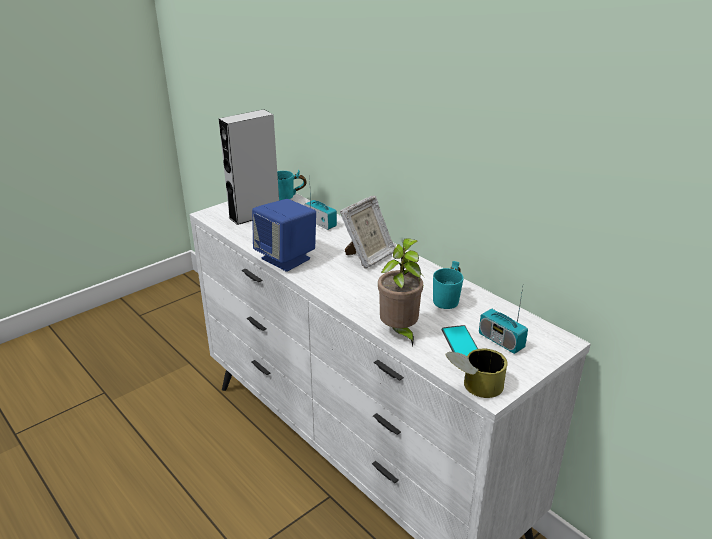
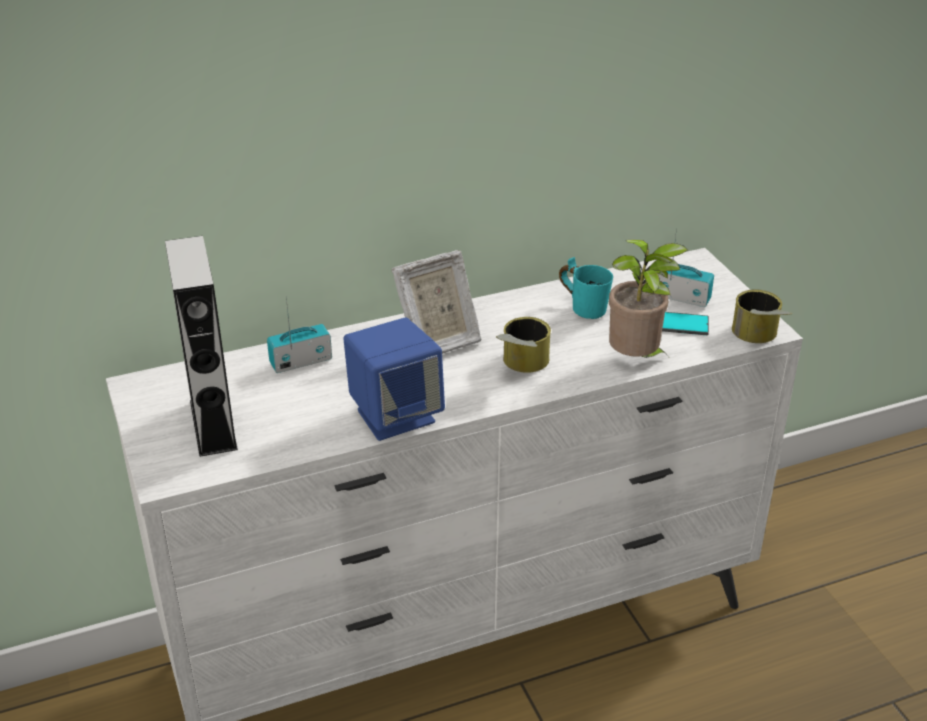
camera: 70 degrees left, 5 degrees up
(288, 198) = (179, 377): turquoise mug -> none
(360, 289) = (521, 367): none -> can
(368, 257) = (438, 341): picture frame -> picture frame turned 90 degrees clockwise
(501, 341) = (681, 297): radio -> radio turned 135 degrees counterclockwise

